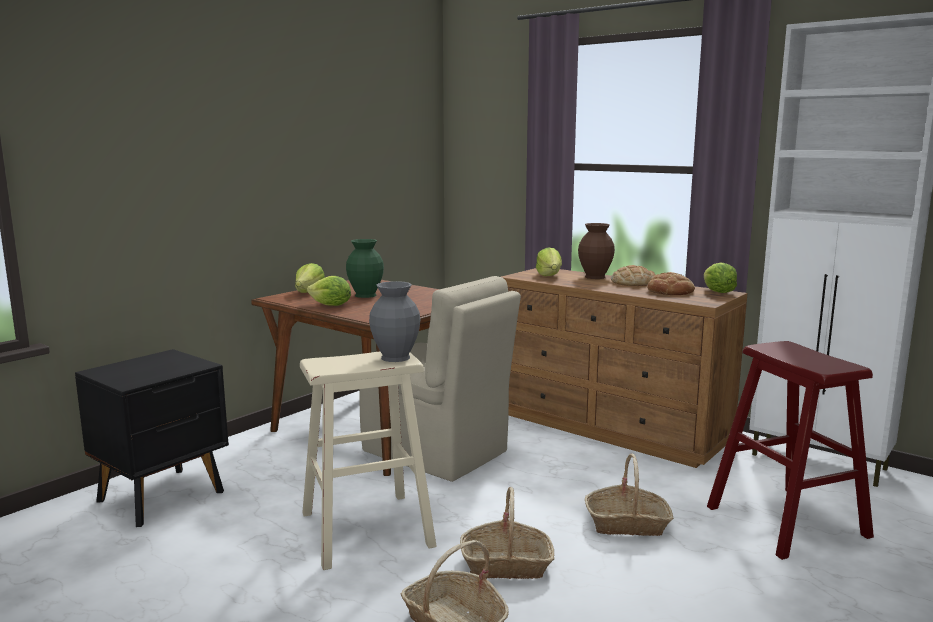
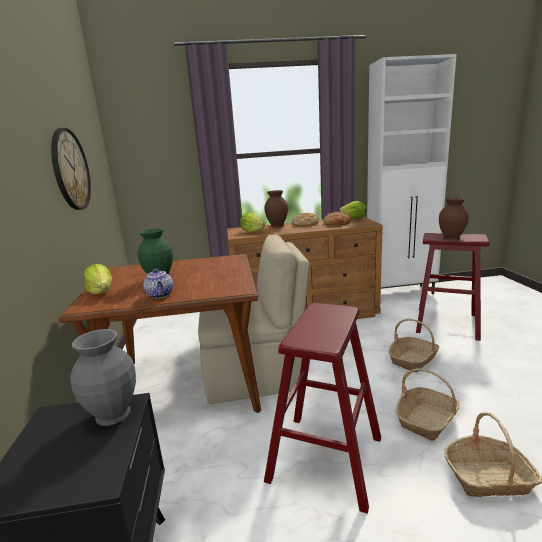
camera: 45 degrees left, 5 degrees up
(331, 306) = (160, 295): lettuce -> teapot
(347, 166) = (70, 170): none -> wall clock
(367, 529) = (326, 458): beige stool -> red stool
(394, 358) = (332, 311): grey vase -> grey vase (112, 415)
(791, 356) = (452, 238): none -> brown vase

